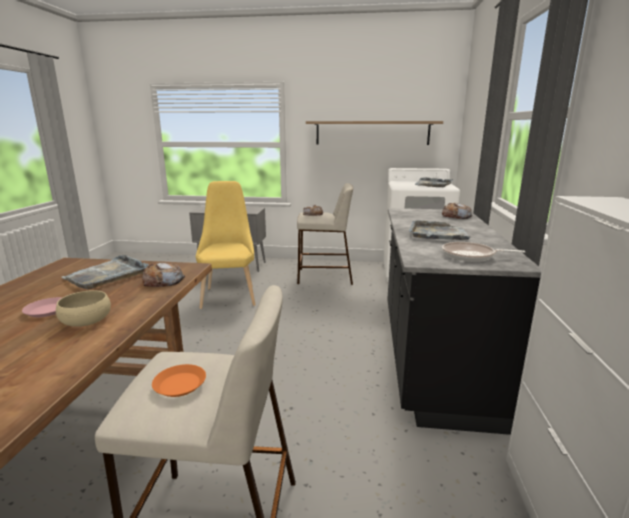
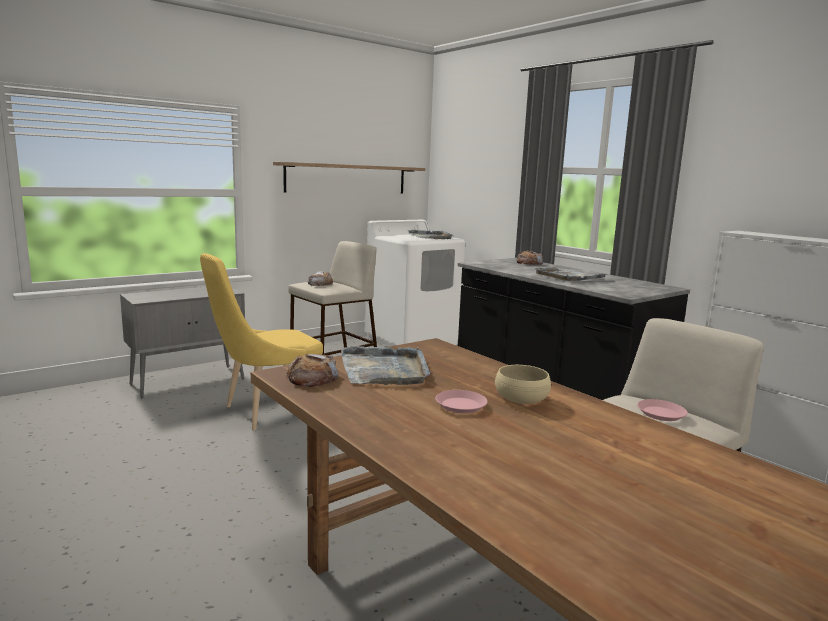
camera: 45 degrees left, 5 degrees down
(163, 281) = (457, 359): bread -> bread (312, 378)
(180, 384) = (660, 414): orange plate -> pink plate
(229, 295) = (266, 412): yellow chair -> yellow chair turned 75 degrees counterclockwise
(471, 256) = (636, 287): frying pan -> none

